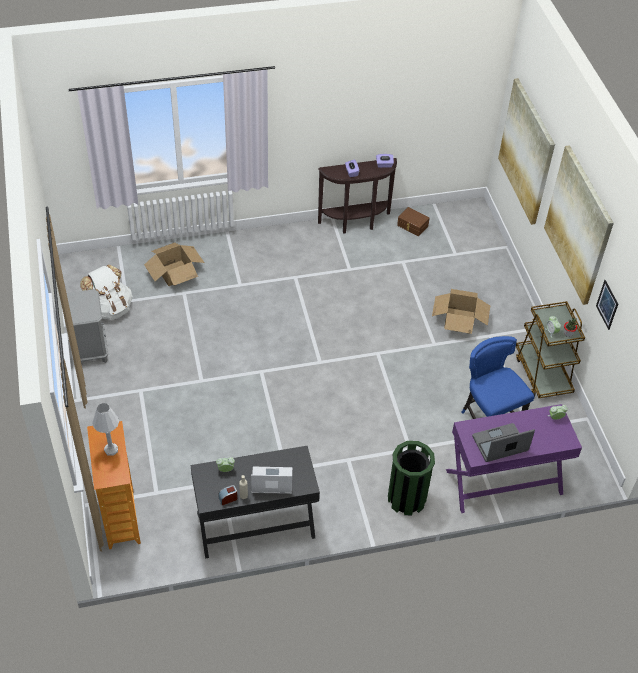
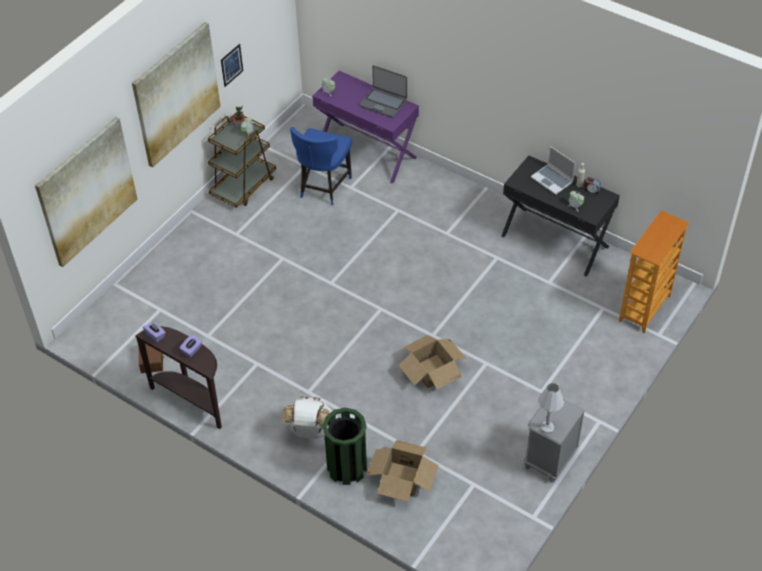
camera: 130 degrees left, 0 degrees up
(110, 308) = (495, 488): white backpack -> white backpack (310, 430)
(111, 450) = (655, 238): white table lamp -> white table lamp (547, 428)
(406, 499) = (439, 186): green trash can -> green trash can (347, 467)
(459, 320) = (239, 260): cardboard box -> cardboard box (432, 371)

